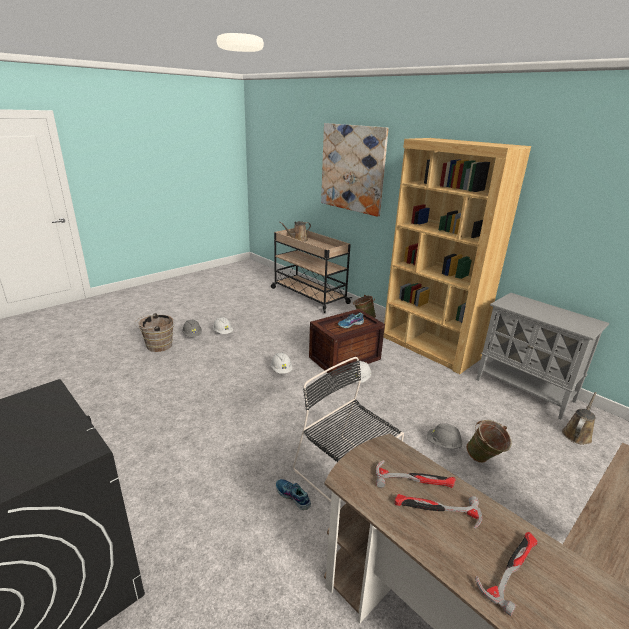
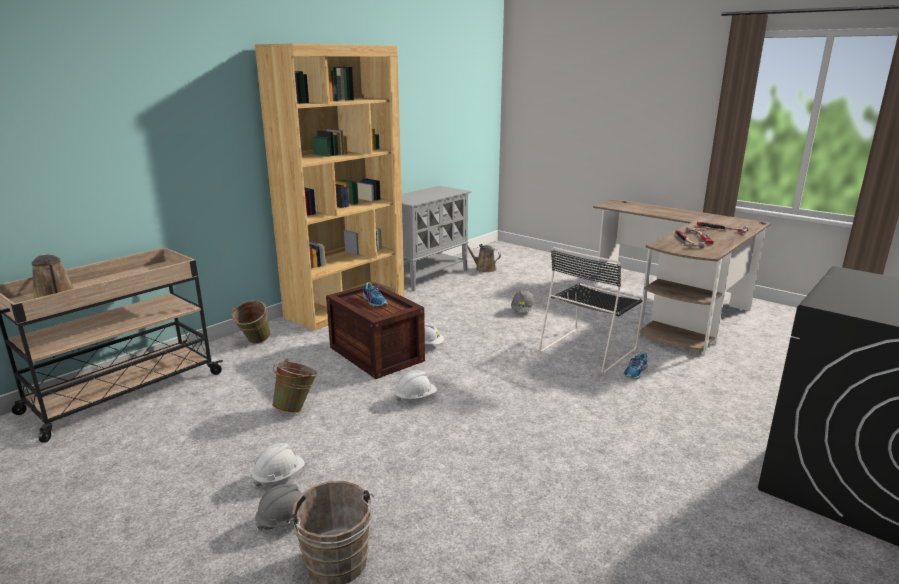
camera: 95 degrees left, 5 degrees down
(352, 168) = (116, 113): picture -> none
(484, 460) = (534, 299): green bucket -> green bucket (297, 408)

